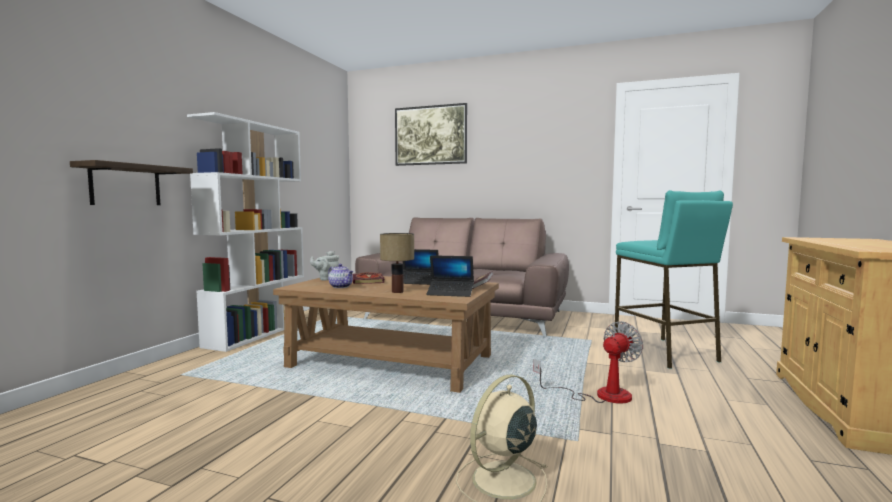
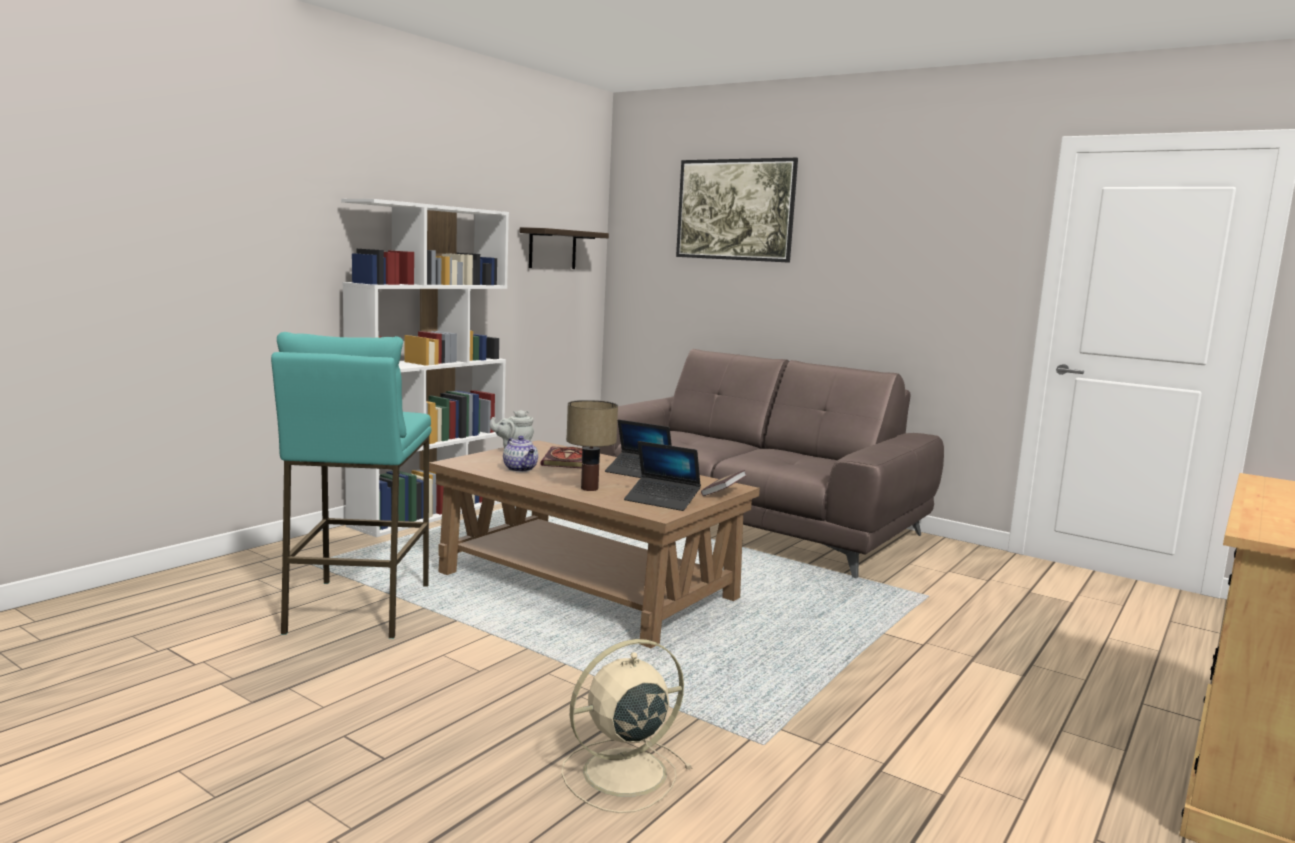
camera: 15 degrees right, 5 degrees up
(126, 185) = (256, 303): shelf -> shelf (552, 249)
(600, 395) = (858, 688): fan -> none
(665, 353) = (1038, 637): turquoise stool -> turquoise stool (357, 608)

